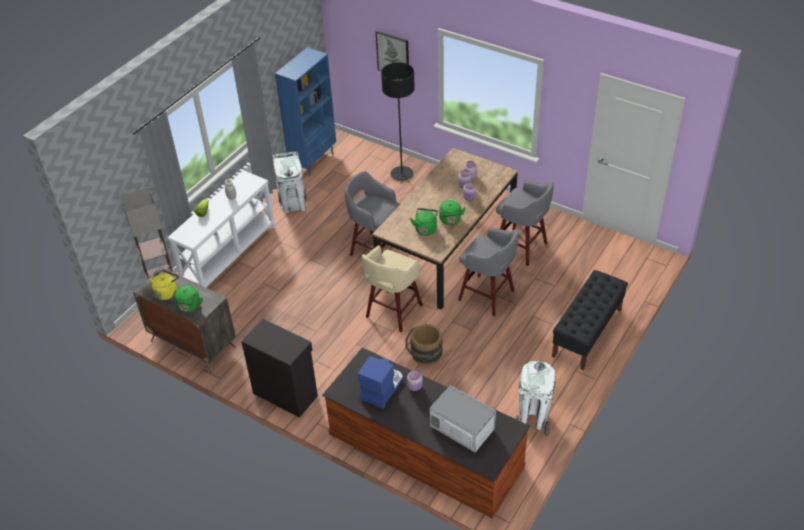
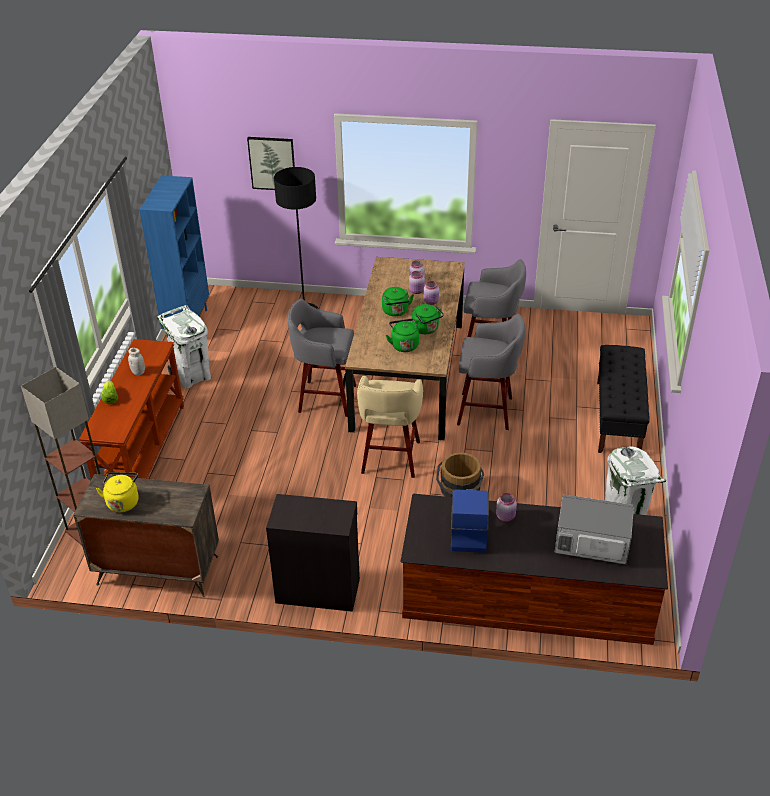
camera: 25 degrees left, 5 degrees down
(189, 307) = (165, 510): green kettle -> green kettle (396, 312)
(229, 254) = (142, 452): white console table -> brown console table

